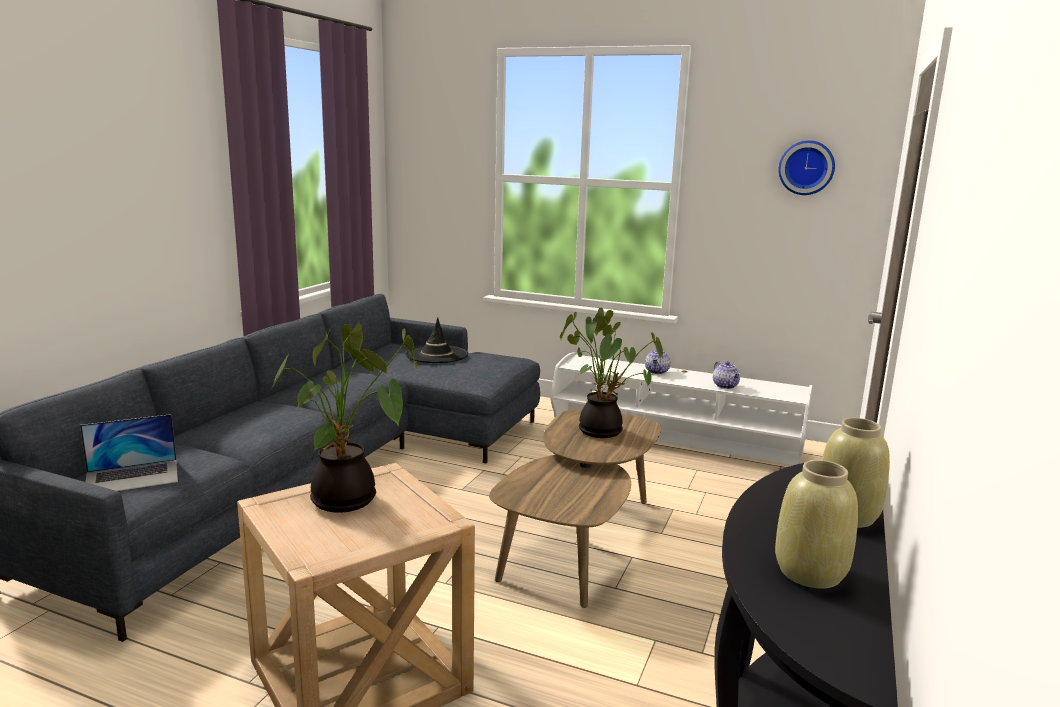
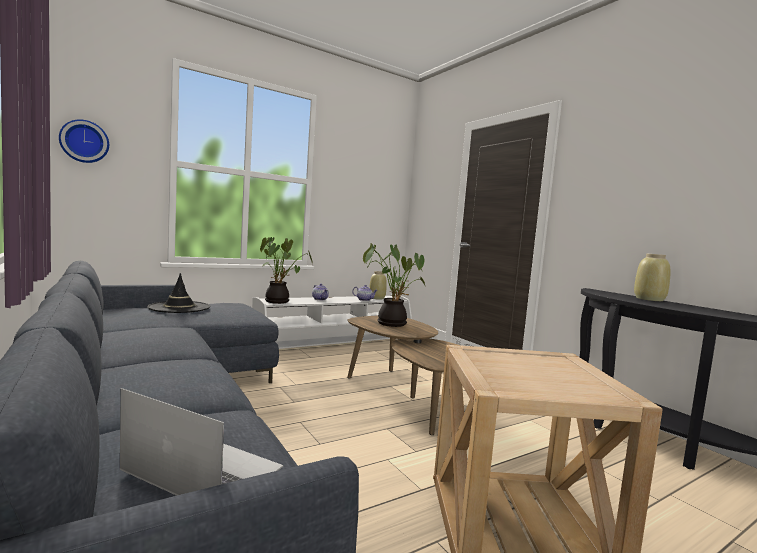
camera: 55 degrees left, 10 degrees down
(132, 477) = (202, 468): laptop -> laptop turned 75 degrees counterclockwise
(349, 501) = (513, 367): potted plant -> potted plant (279, 301)
(806, 167) = (375, 177): wall clock -> wall clock (84, 141)
(810, 573) = (714, 311): beige vase -> beige vase (377, 298)

